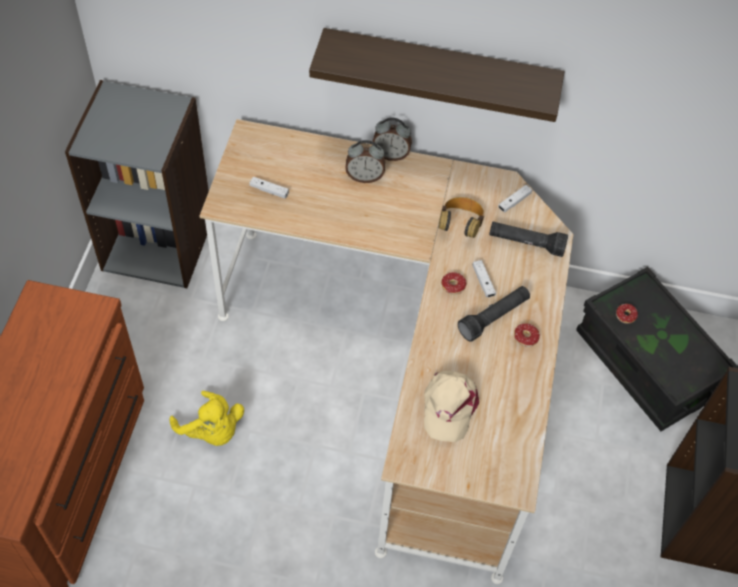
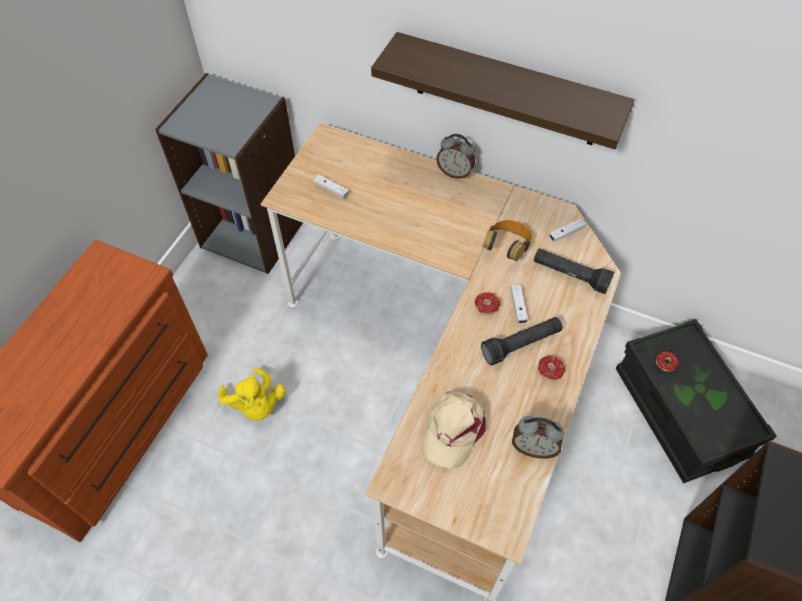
camera: 15 degrees right, 0 degrees up
(364, 177) = (424, 189): alarm clock -> alarm clock (533, 448)

